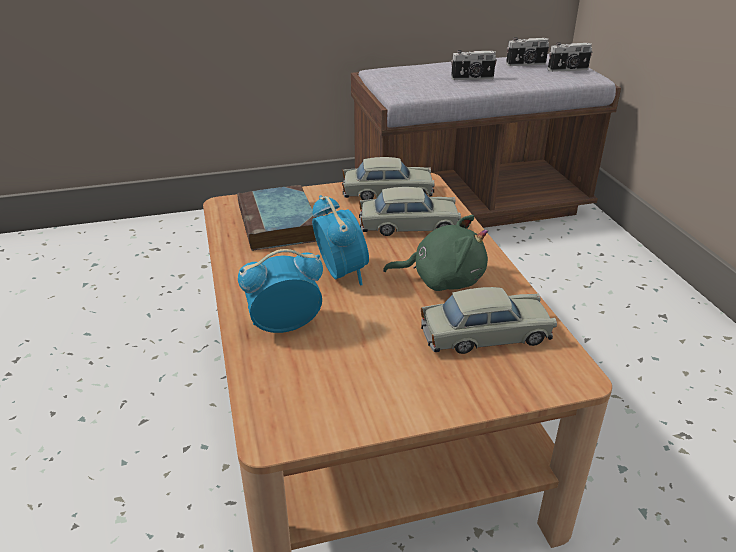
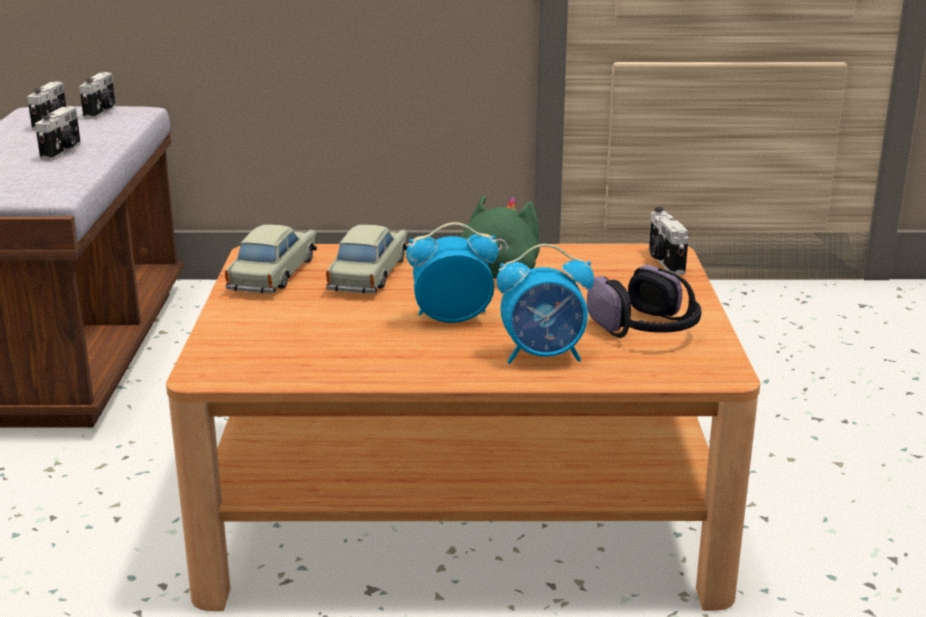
camera: 75 degrees left, 10 degrees down
(279, 225) = (304, 343): book -> none
(284, 325) = (544, 356): alarm clock -> alarm clock turned 90 degrees counterclockwise
(358, 378) = (646, 330): none -> headphones
(485, 335) = (598, 272): beige toy car -> none
(545, 376) = (664, 261): none -> camera

